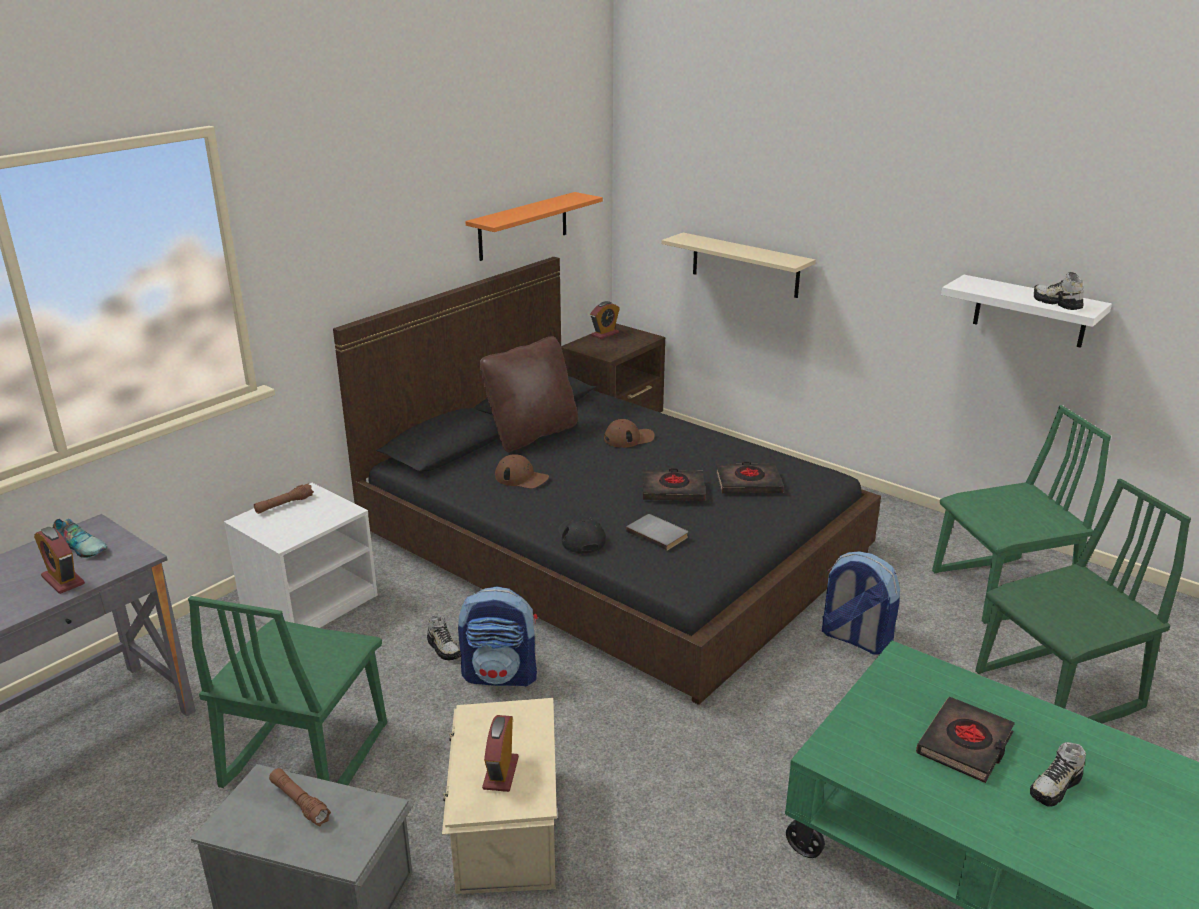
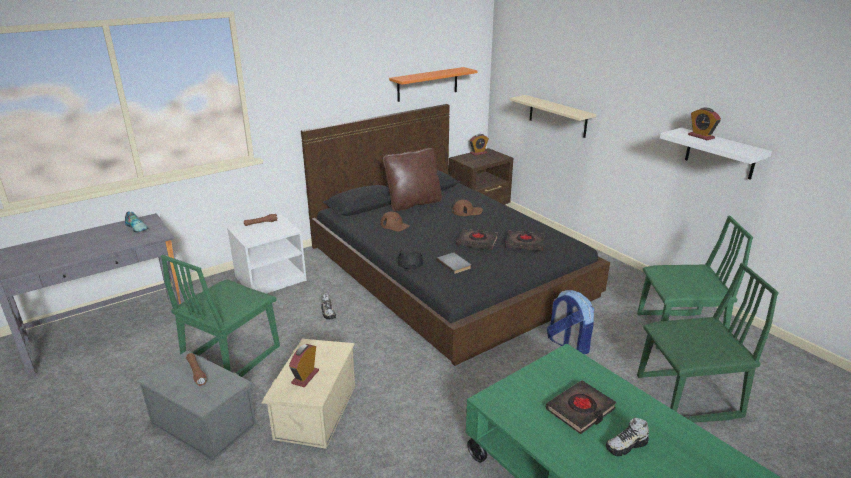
camera: 15 degrees right, 0 degrees up
(63, 580) = (119, 241): alarm clock -> alarm clock (701, 136)
(501, 675) = (351, 331): backpack -> none
(1056, 303) = (731, 148): shoe -> none

